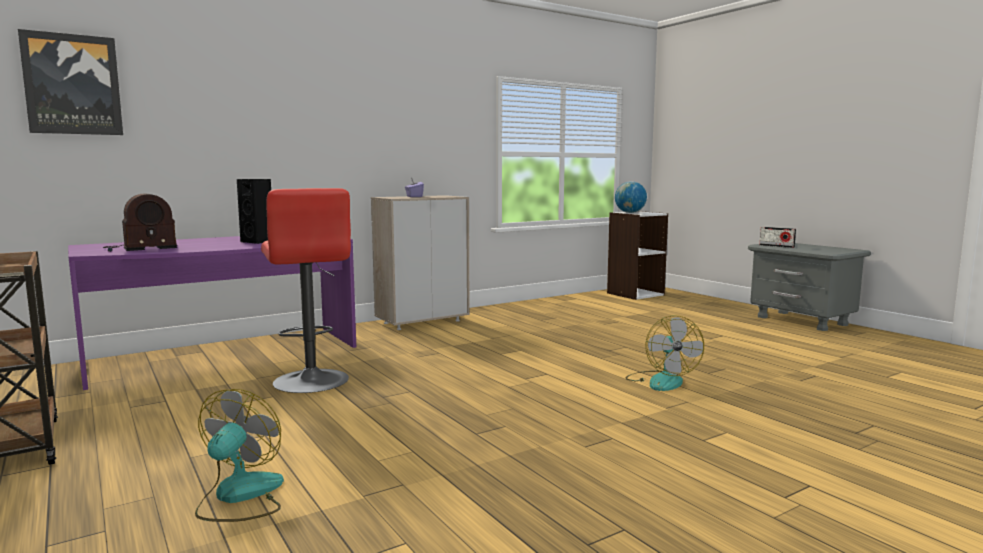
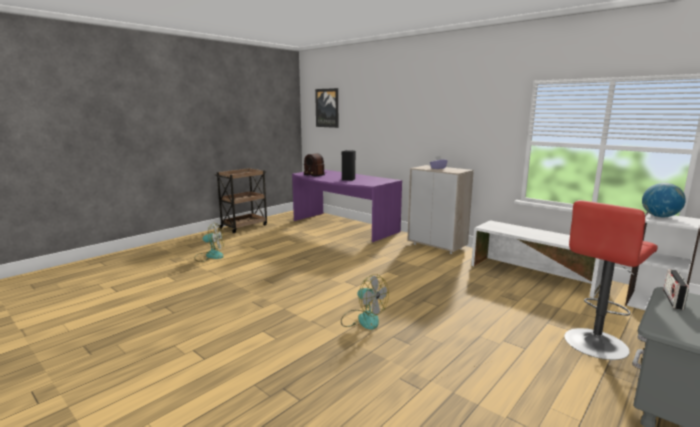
camera: 75 degrees right, 5 degrees up
(310, 381) = (317, 244): red stool -> red stool (594, 343)
(552, 306) = (534, 274): none -> white bench
(661, 381) = (363, 319): fan -> fan turned 120 degrees counterclockwise

